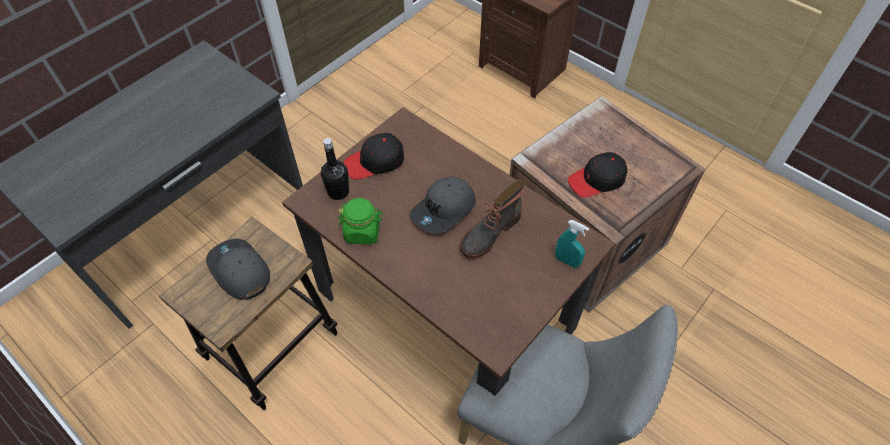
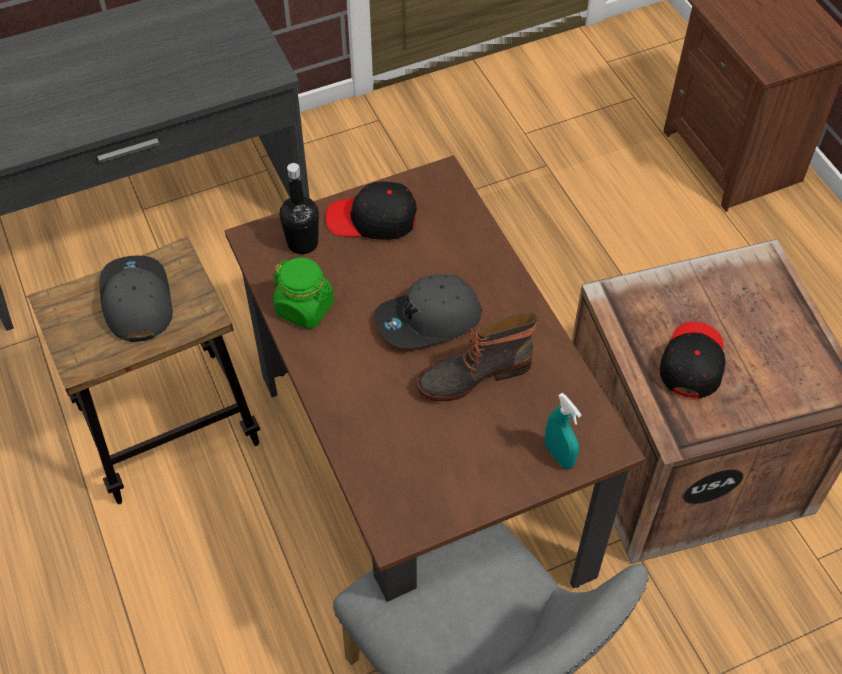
camera: 25 degrees right, 0 degrees up
(597, 180) = (692, 362): black cap -> black cap turned 105 degrees clockwise

